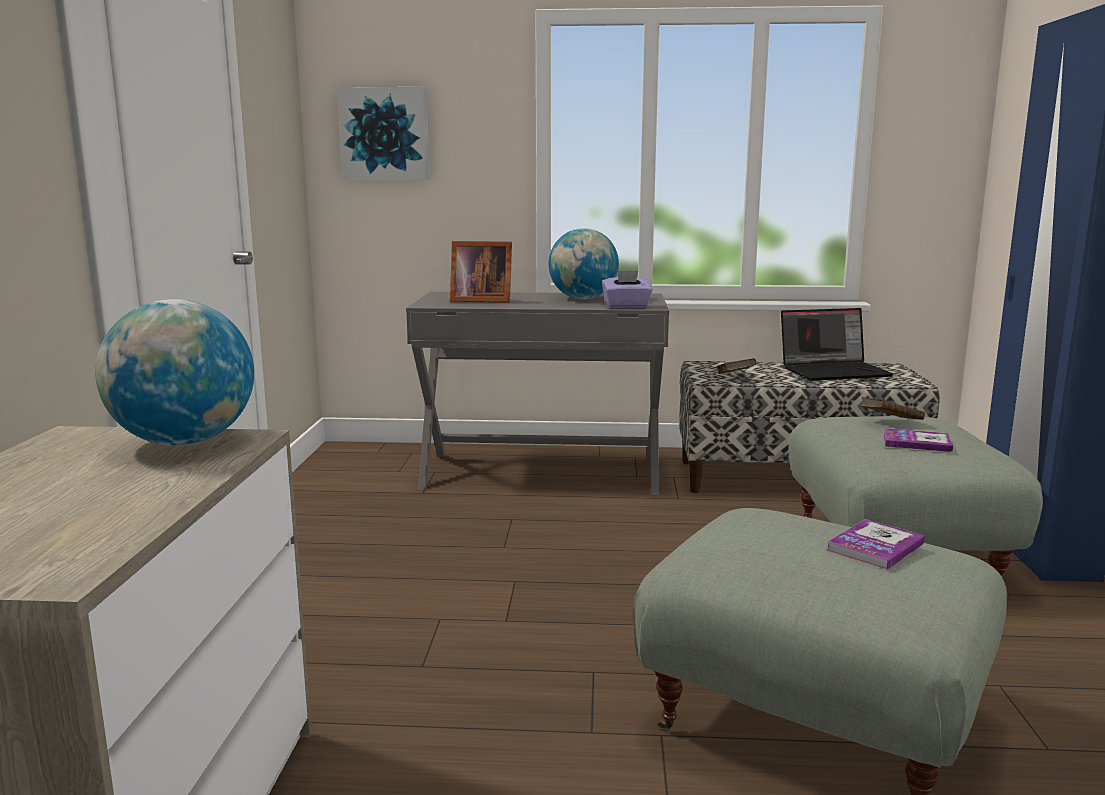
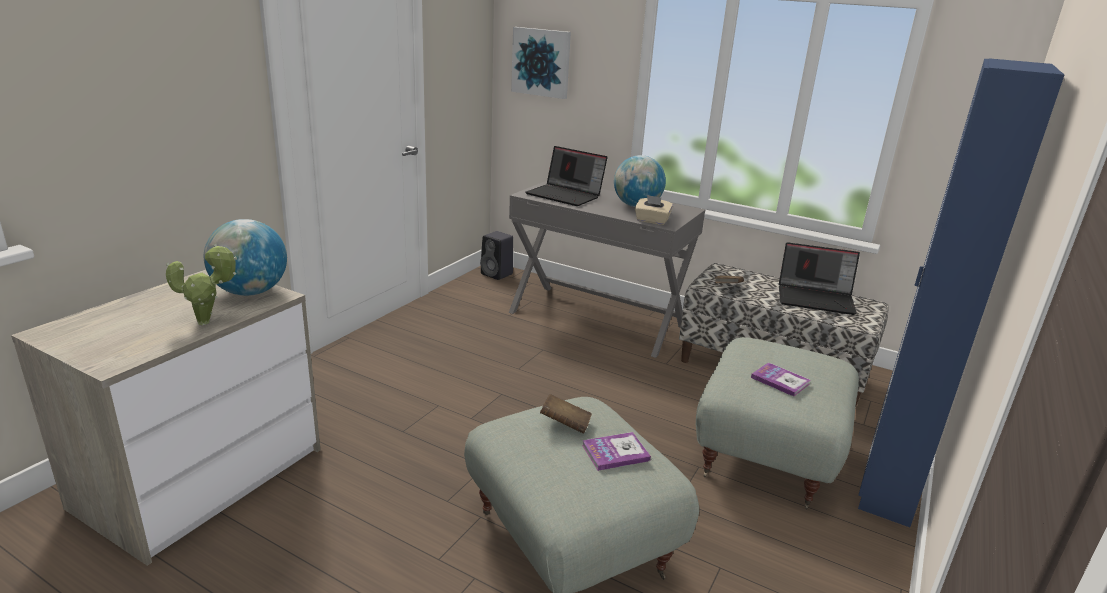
camera: 25 degrees right, 10 degrees up
(170, 486) = (208, 322): none -> potted plant
(353, 453) = (497, 274): none -> black speaker
(479, 300) = (566, 195): picture frame -> laptop
(626, 306) = (652, 221): purple tissue box -> beige tissue box
(890, 422) = (789, 357): brown book -> brown book (565, 425)

